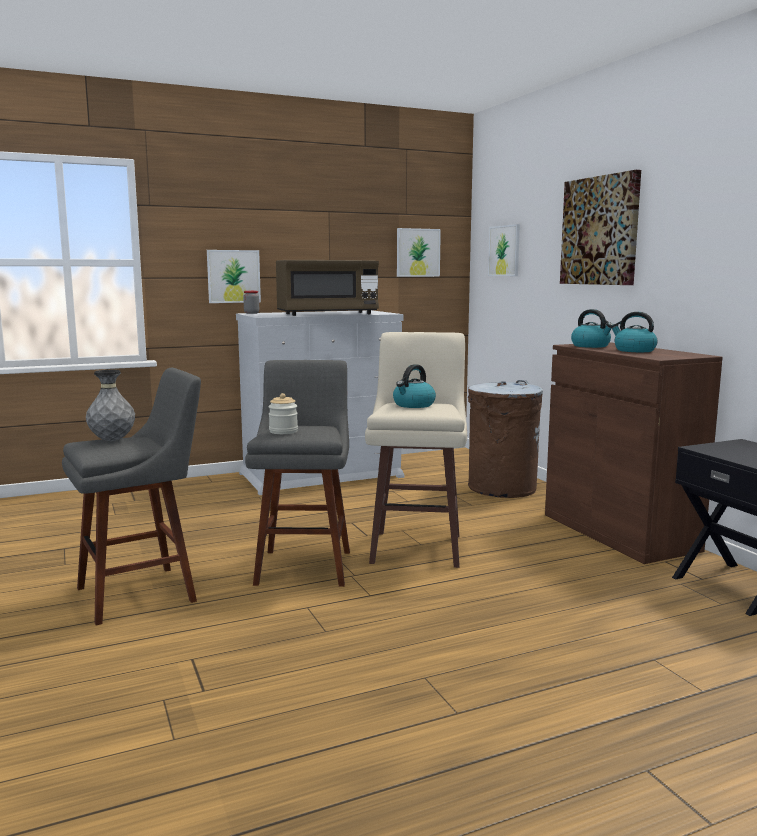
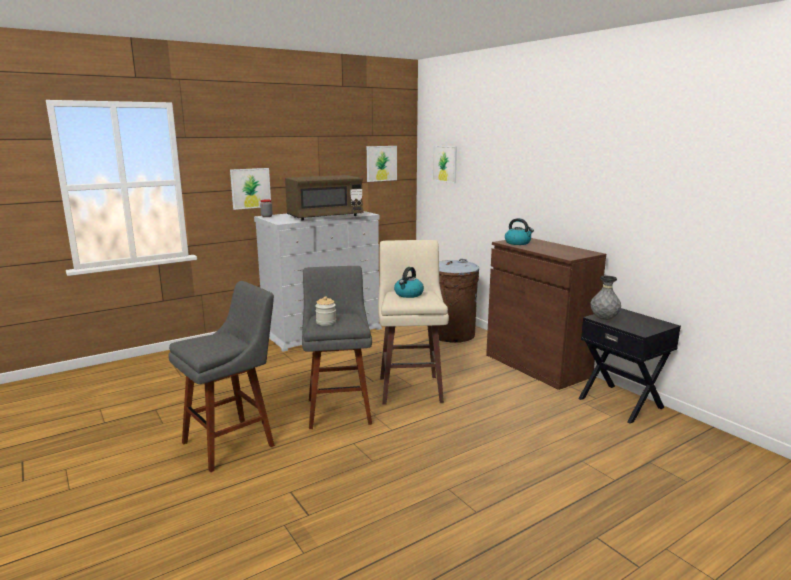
camera: 10 degrees left, 5 degrees up
(112, 440) = (207, 339): grey vase -> grey vase (604, 319)
(600, 231) = (519, 159): picture -> none
(633, 350) = (548, 248): kettle -> none

